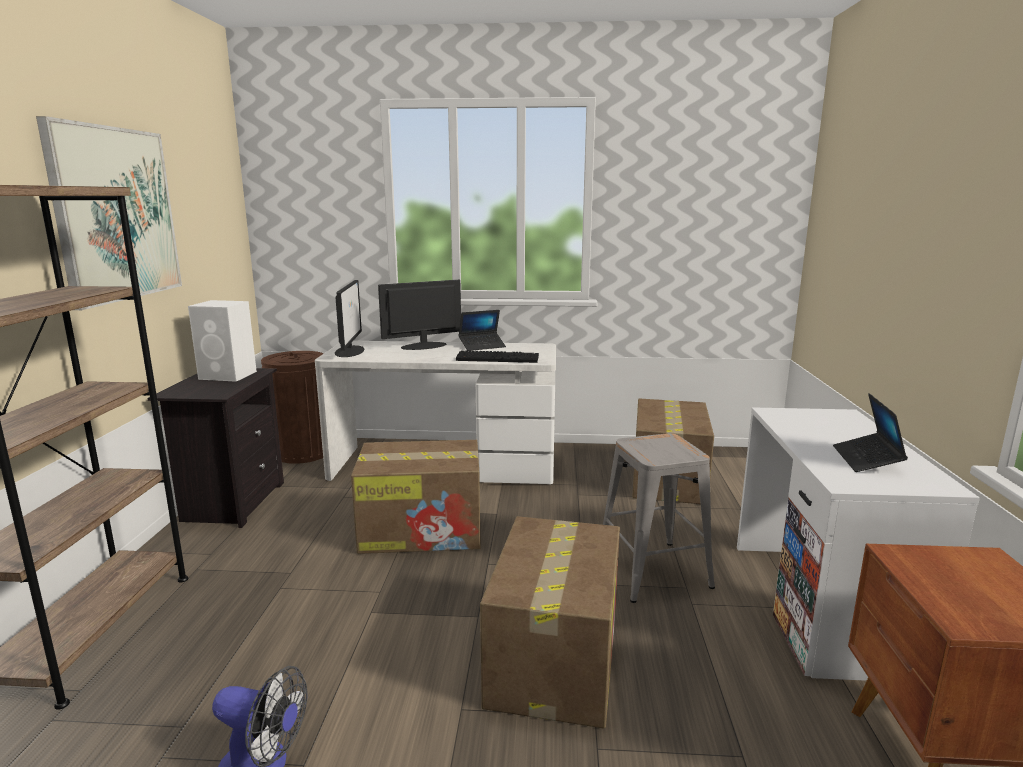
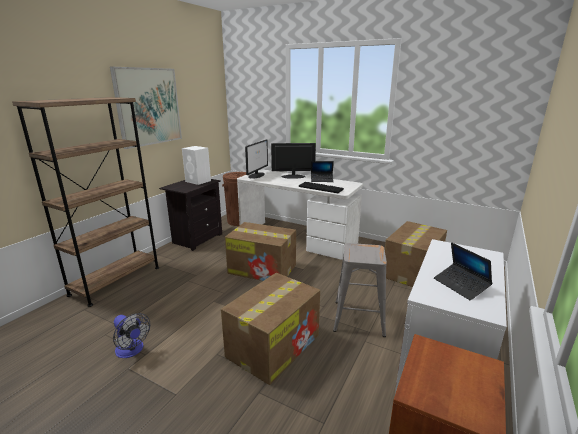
camera: 25 degrees right, 5 degrees up
(867, 460) = (460, 285): laptop -> laptop turned 60 degrees counterclockwise

